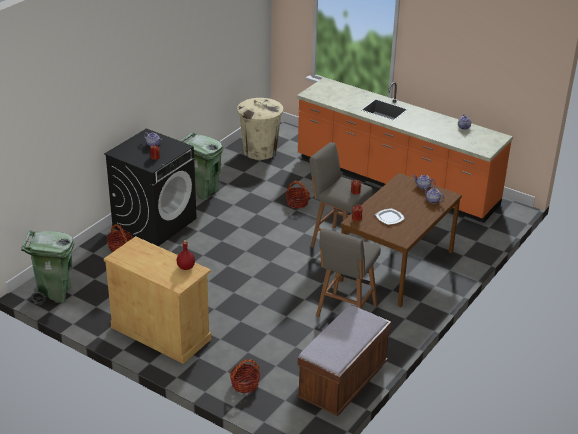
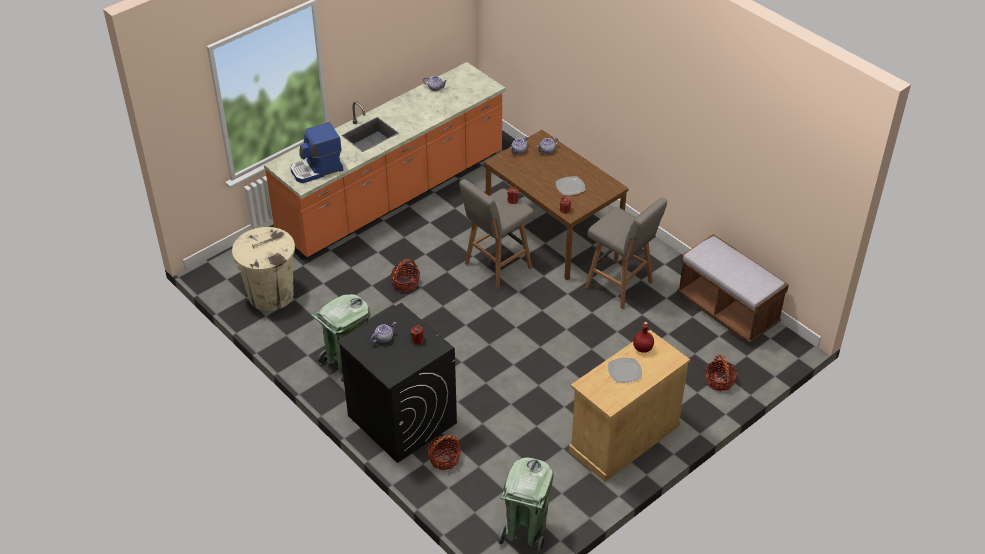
camera: 75 degrees left, 10 degrees up
(156, 260) = (625, 371): none -> plate
(328, 96) = (317, 170): none -> coffee machine

